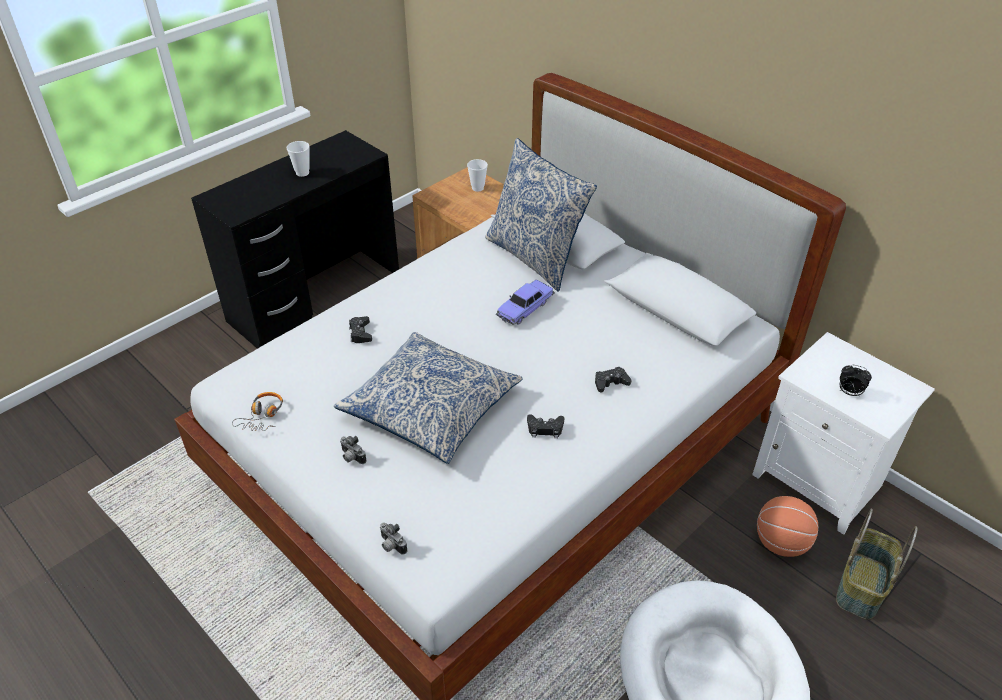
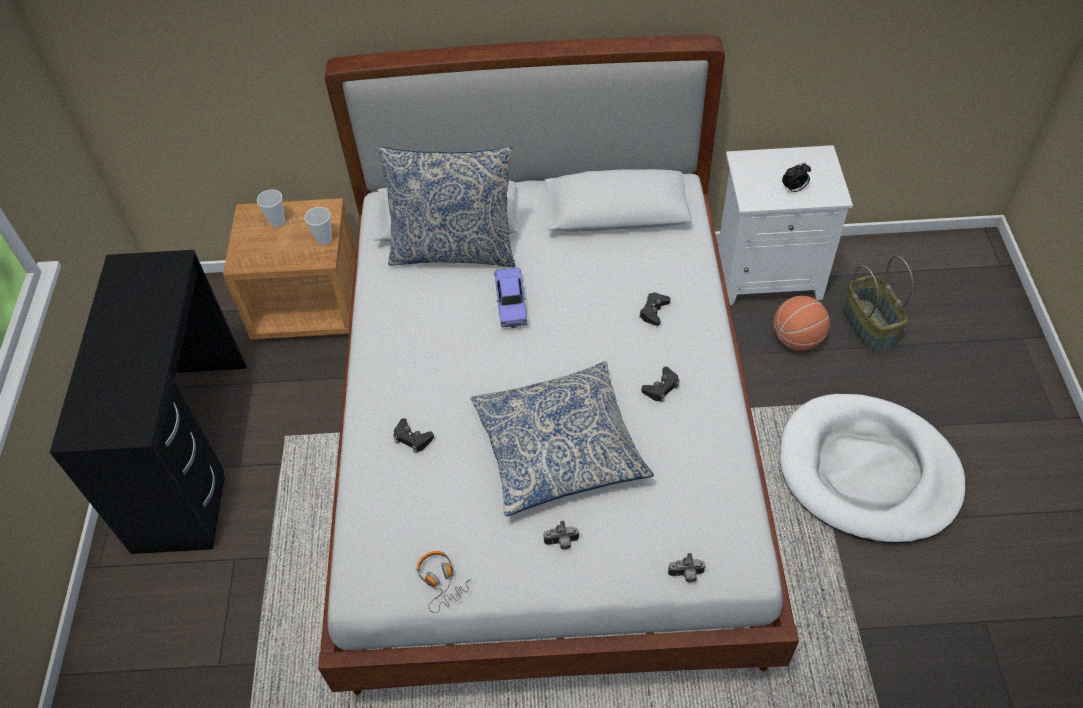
camera: 45 degrees left, 10 degrees up
(302, 173) = (134, 333): cup -> cup (324, 239)

